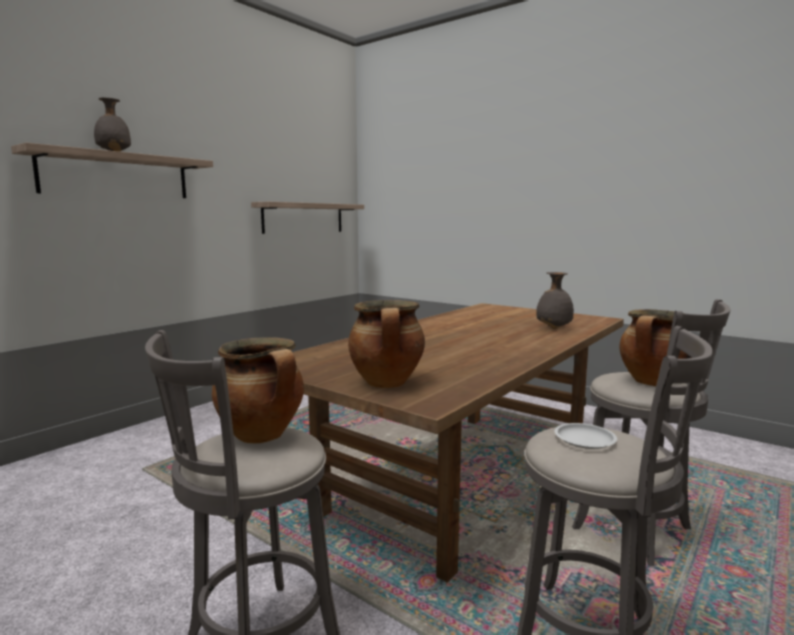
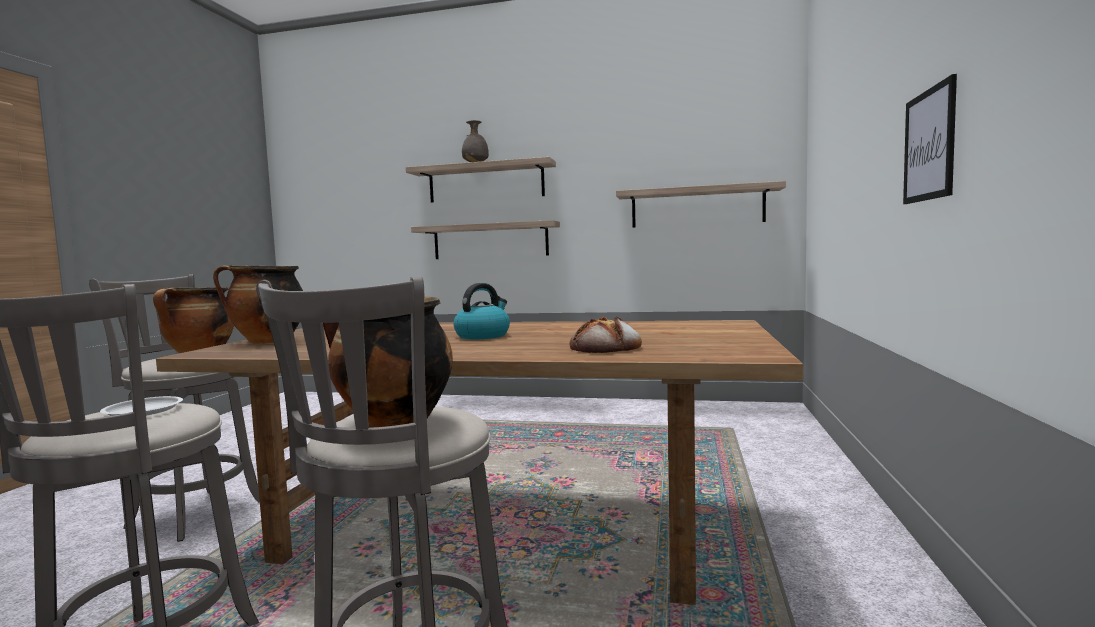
camera: 65 degrees right, 5 degrees down
(126, 246) = (490, 241): none -> shelf
(464, 337) = (483, 336): none -> kettle
(553, 328) = (606, 347): grey vase -> bread
(558, 214) = (929, 145): none -> picture

